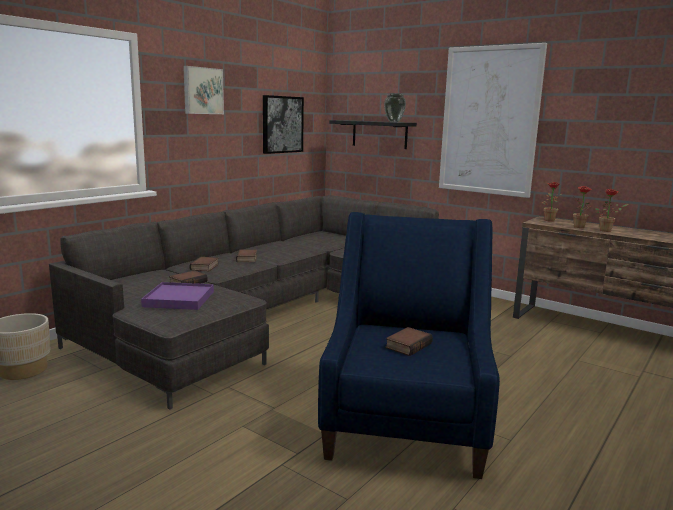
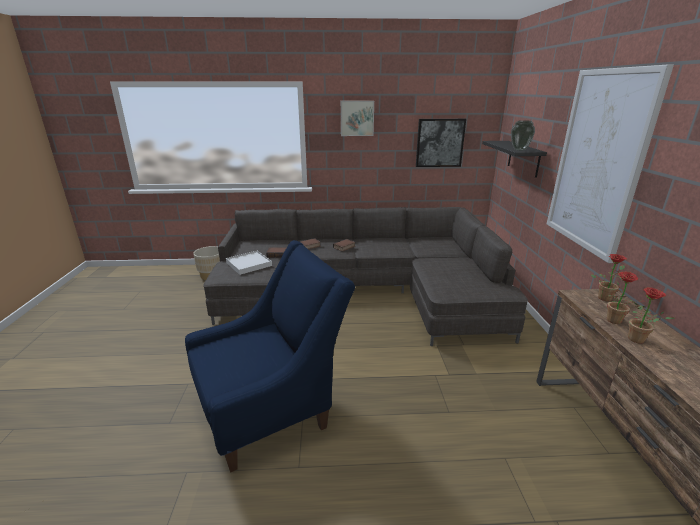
camera: 50 degrees right, 10 degrees up
(179, 299) = (249, 264): purple tray -> white tray
(407, 345) = (250, 353): book -> none

